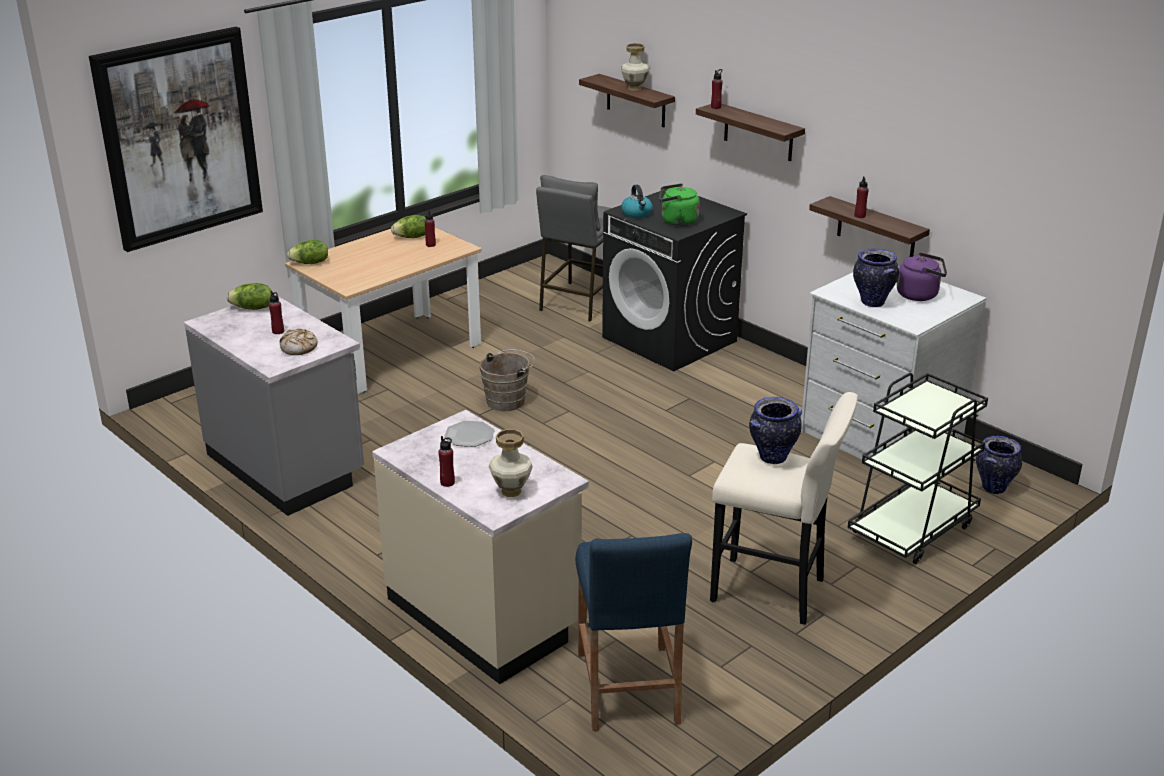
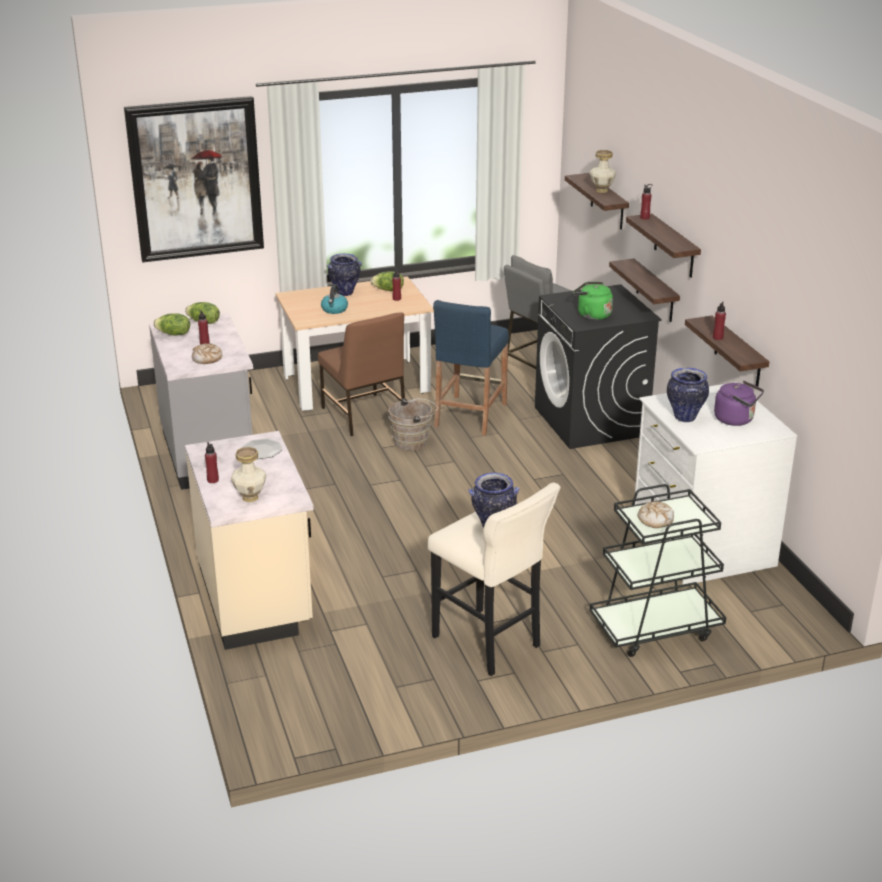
camera: 25 degrees right, 0 degrees up
(310, 263) = (293, 296): lettuce -> lettuce (173, 334)
(429, 384) = (363, 415): none -> brown chair
(628, 687) = (313, 680): blue stool -> blue stool (470, 415)
(637, 214) = (564, 302): kettle -> kettle (334, 310)
(728, 185) = (655, 291): none -> shelf
(922, 411) = (655, 519): none -> bread
(994, 488) = (764, 614): vase -> vase (345, 293)

